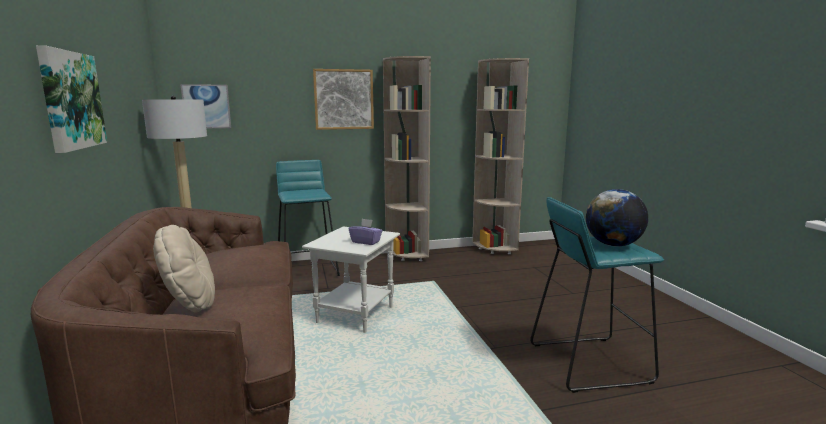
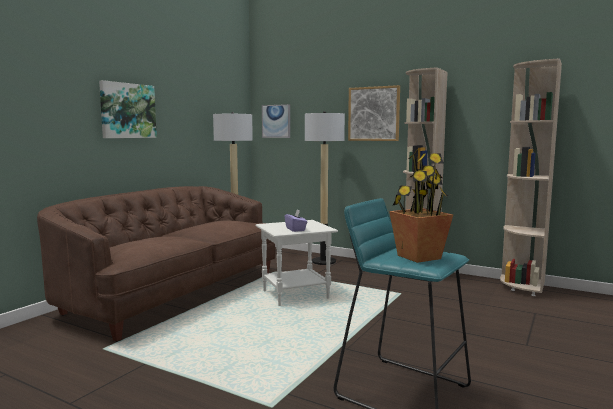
camera: 45 degrees right, 5 degrees down
(190, 306) = (140, 238): beige pillow -> none
(308, 269) = (324, 261): turquoise stool -> floor lamp
(613, 245) = (418, 257): globe -> potted plant

